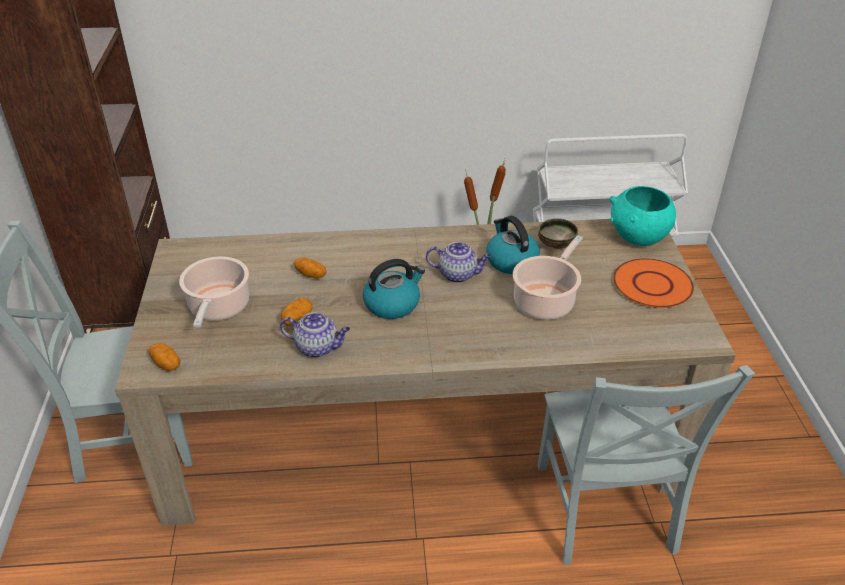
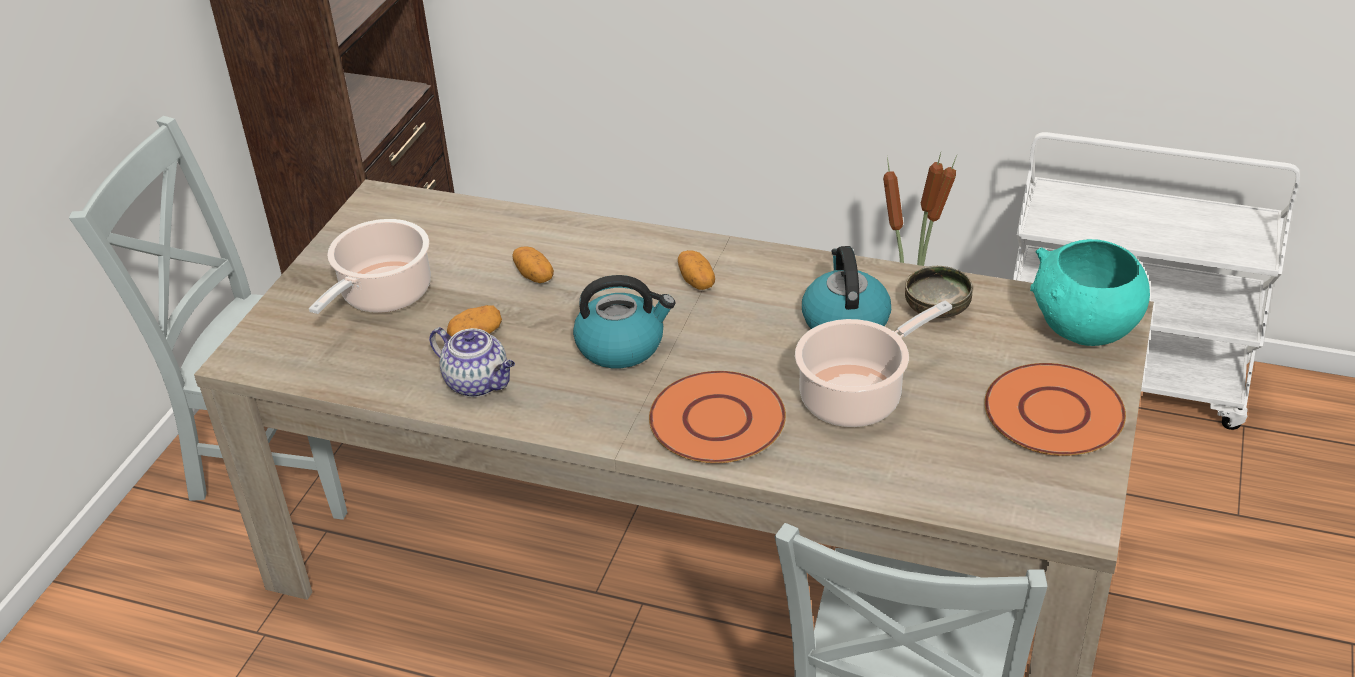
camera: 25 degrees right, 0 degrees up
(166, 364) = (273, 356): potato -> potato (697, 281)
(458, 274) = (748, 323): teapot -> none
(477, 334) = (716, 420): none -> orange plate

